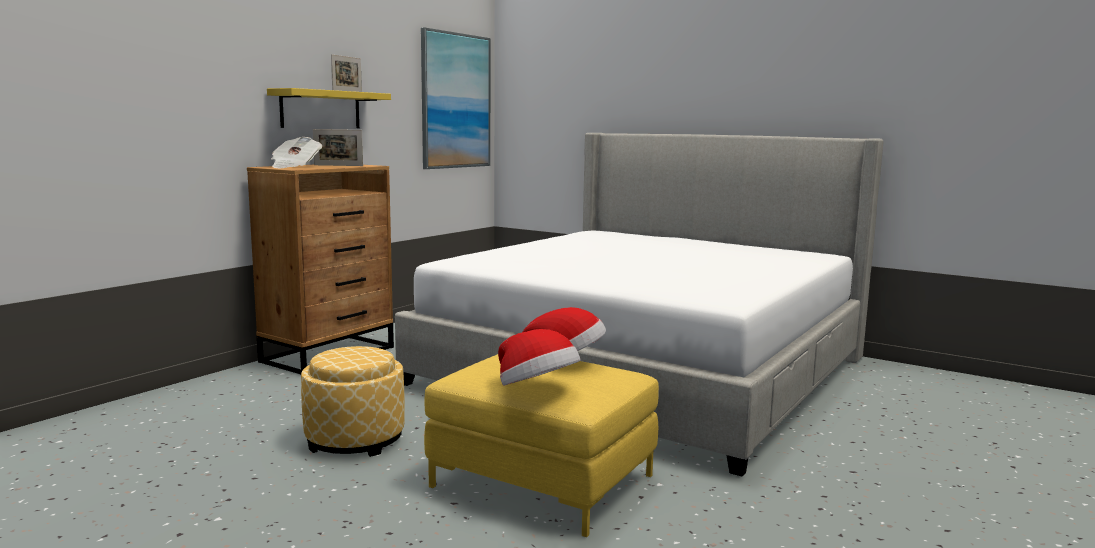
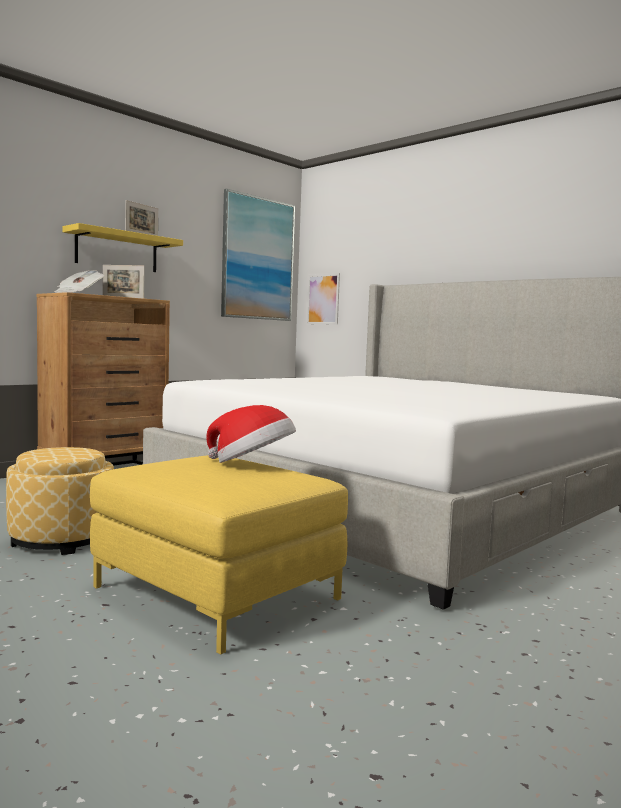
camera: 10 degrees right, 5 degrees down
(526, 142) = (323, 299): none -> picture
(537, 390) = (192, 481): hat -> none

